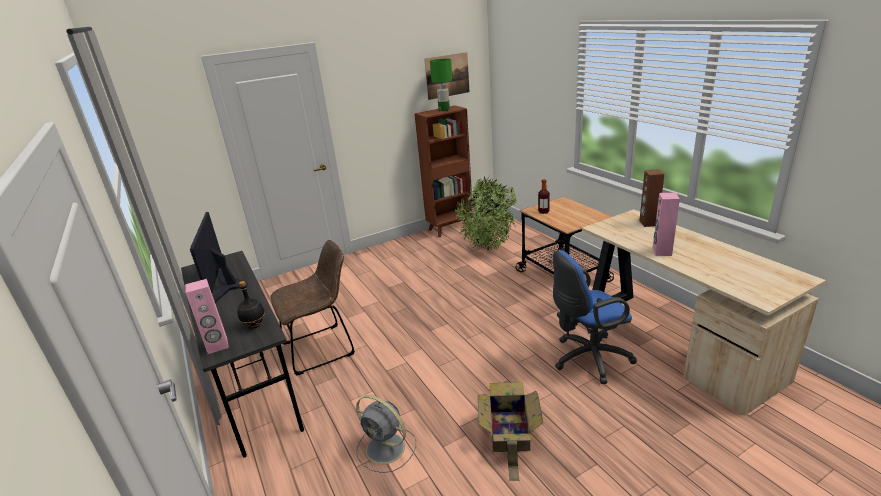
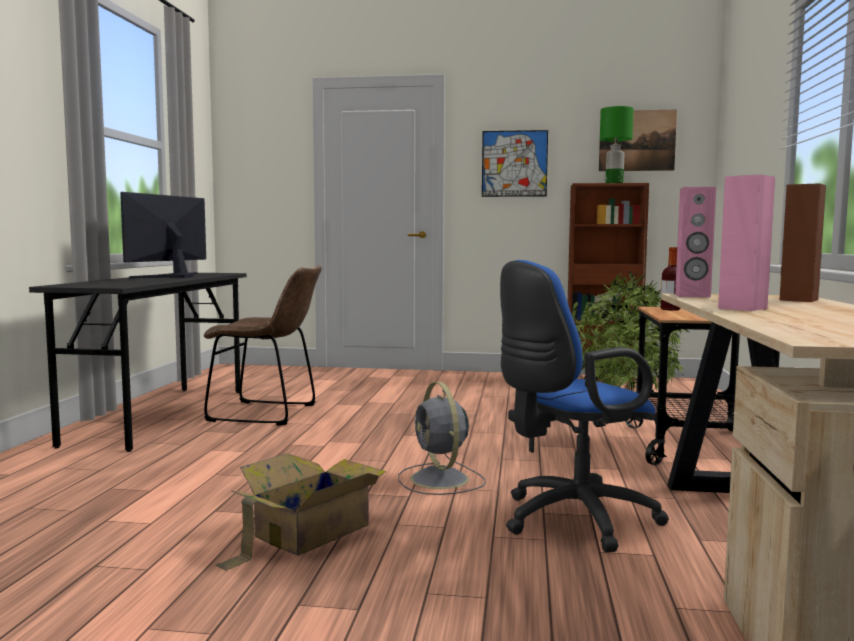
camera: 35 degrees right, 20 degrees down
(217, 346) = (72, 284): pink speaker -> pink speaker (692, 296)
(255, 325) = (127, 284): black bottle -> none
(376, 103) = (514, 163): none -> picture
(387, 448) = (163, 489): grey fan -> grey fan (440, 480)
(587, 359) = (570, 520): blue office chair -> blue office chair turned 45 degrees counterclockwise

